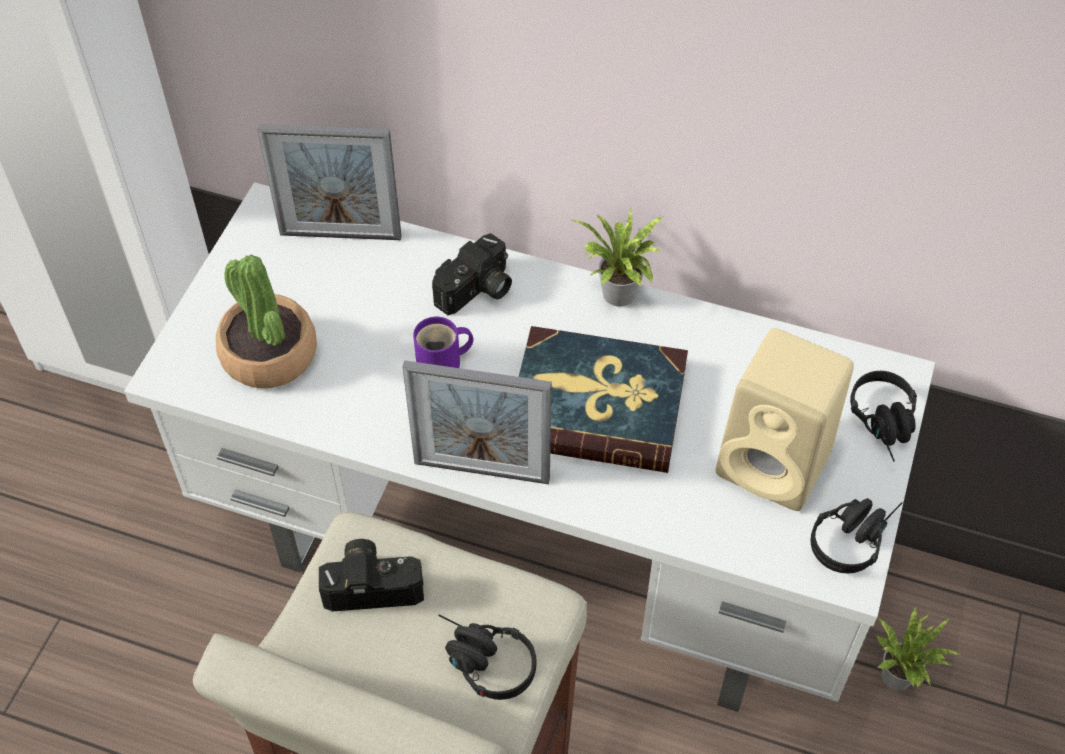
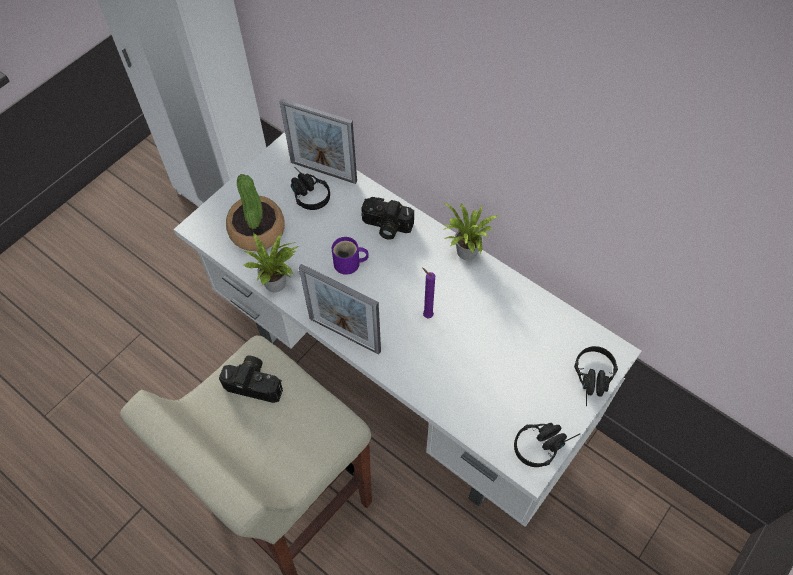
camera: 20 degrees right, 5 degrees up
(477, 291) = (386, 227): camera -> camera turned 45 degrees clockwise
(481, 661) = (295, 448): black headphones -> black headphones (306, 193)
(597, 404) = (426, 315): book -> purple candle
(777, 464) = (516, 384): beige speaker -> none
(900, 675) = (582, 518): potted plant -> potted plant (278, 283)

